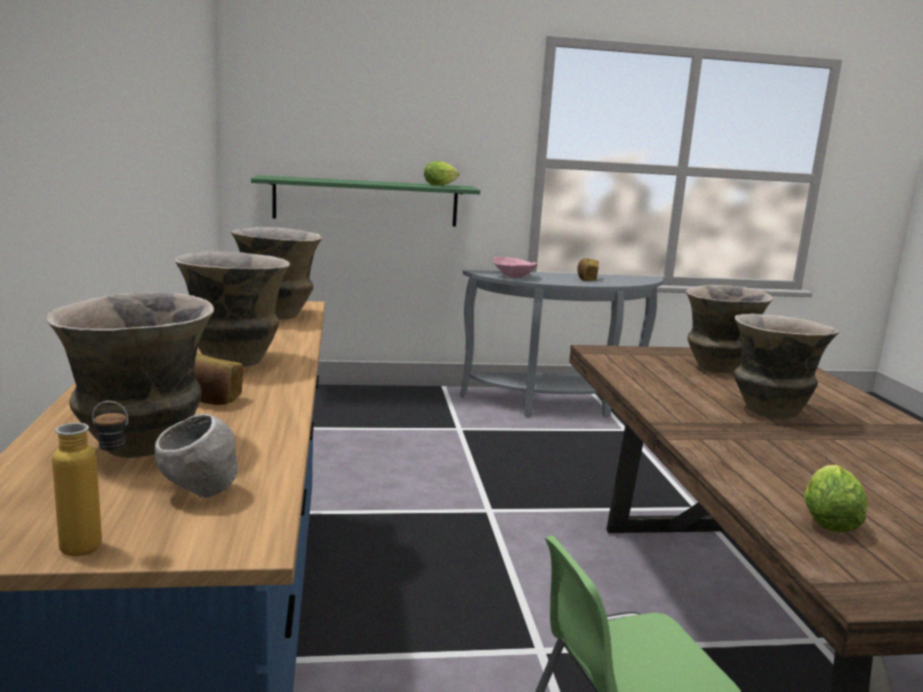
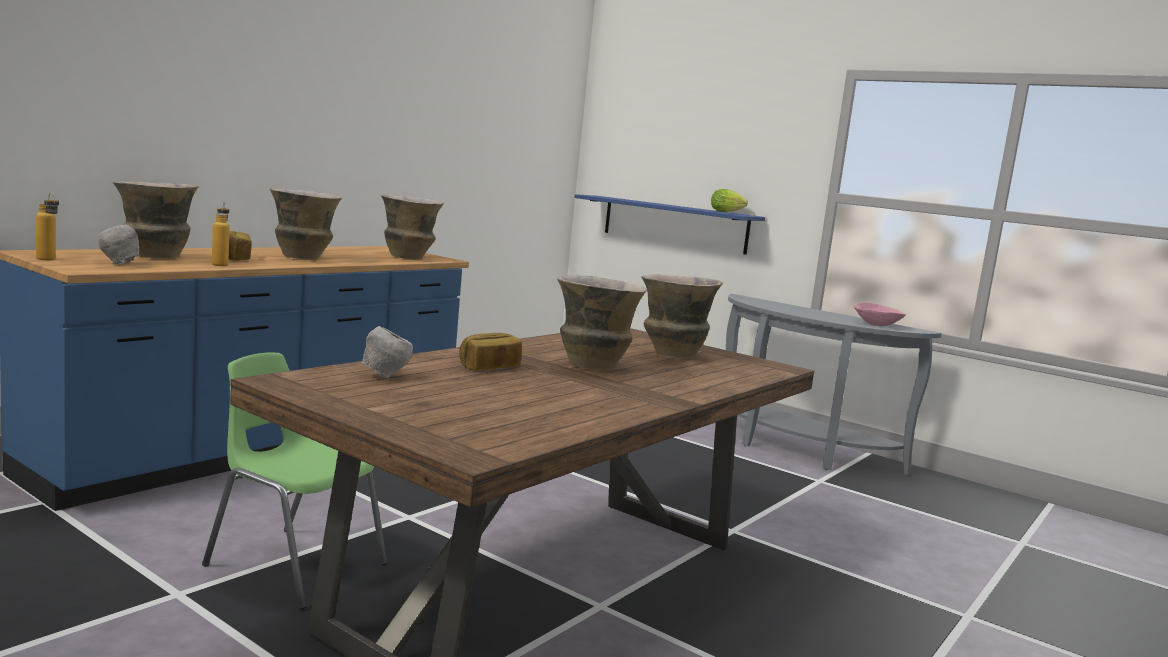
camera: 45 degrees right, 5 degrees down
(258, 421) = (220, 264): none -> bottle
(366, 201) = (674, 224): green shelf -> blue shelf
(514, 276) = (759, 303): pink bowl -> pink bowl (877, 325)
(586, 278) = (834, 316): bread -> bread (489, 367)
(827, 519) = (385, 376): lettuce -> grey bowl

